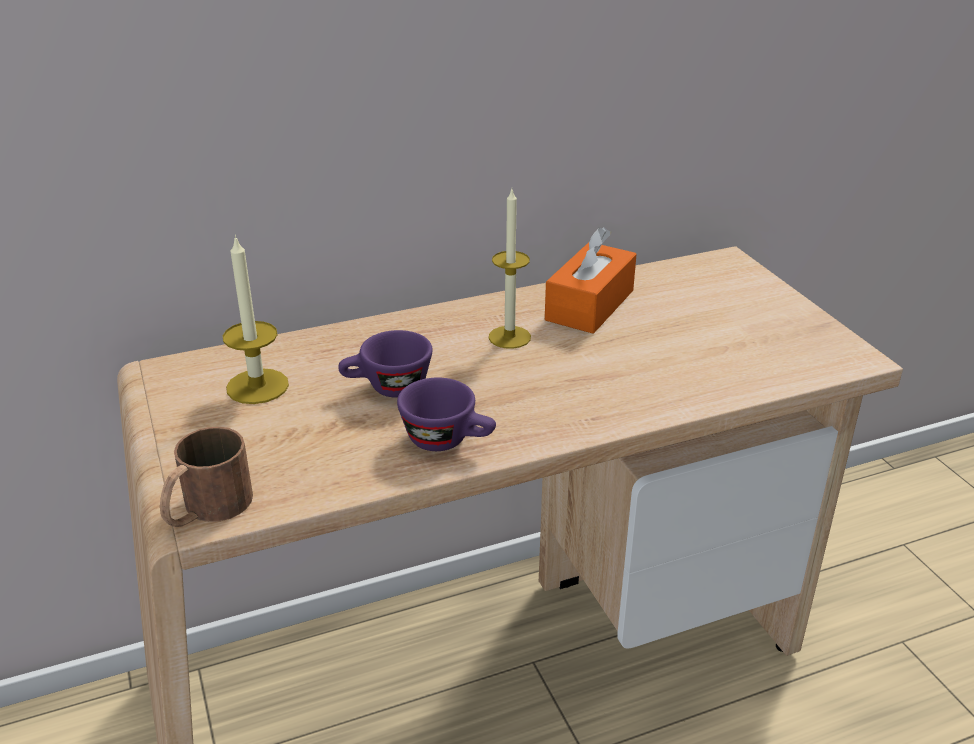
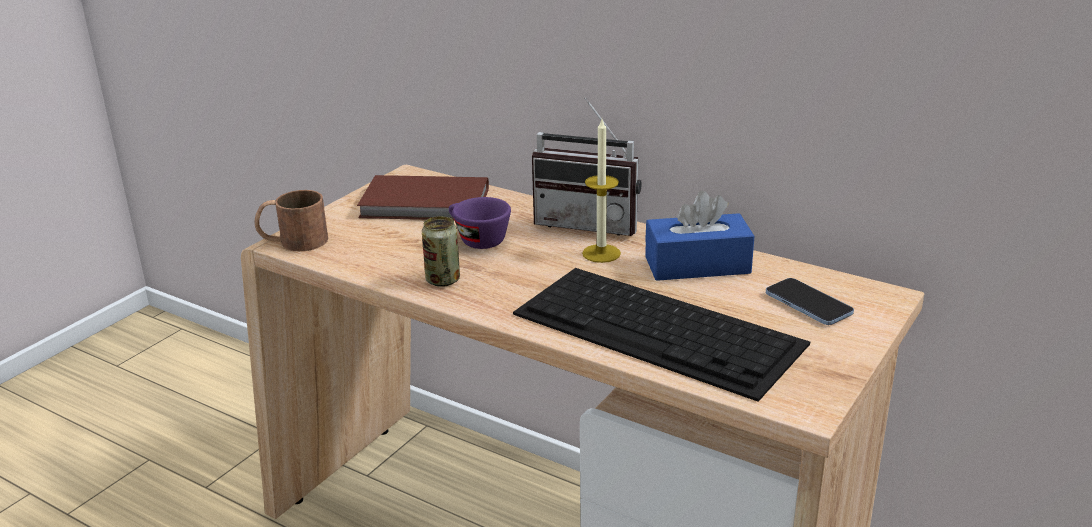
camera: 55 degrees right, 5 degrees down
(257, 386) = (426, 204): candle -> brown book
(442, 318) = (590, 223): none -> radio
(448, 440) = (443, 280): purple cup -> can
(589, 305) = (697, 265): orange tissue box -> blue tissue box
(679, 366) = (660, 329): none -> keyboard
(707, 291) = (808, 304): none -> phone

